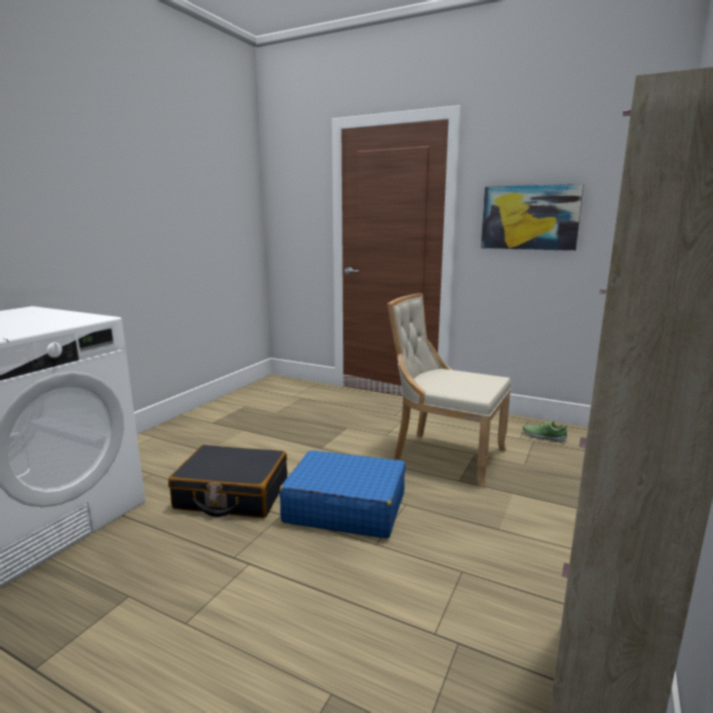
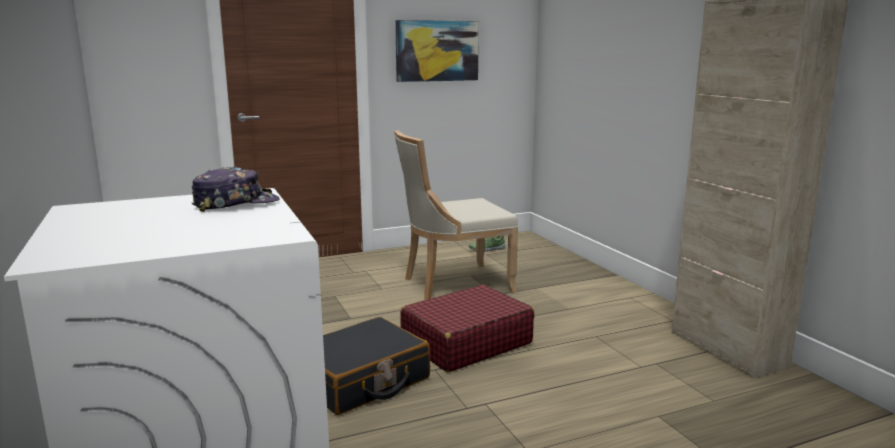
camera: 50 degrees left, 0 degrees up
(57, 321) = (236, 204): none -> cap
(345, 507) = (466, 343): blue suitcase -> red suitcase

